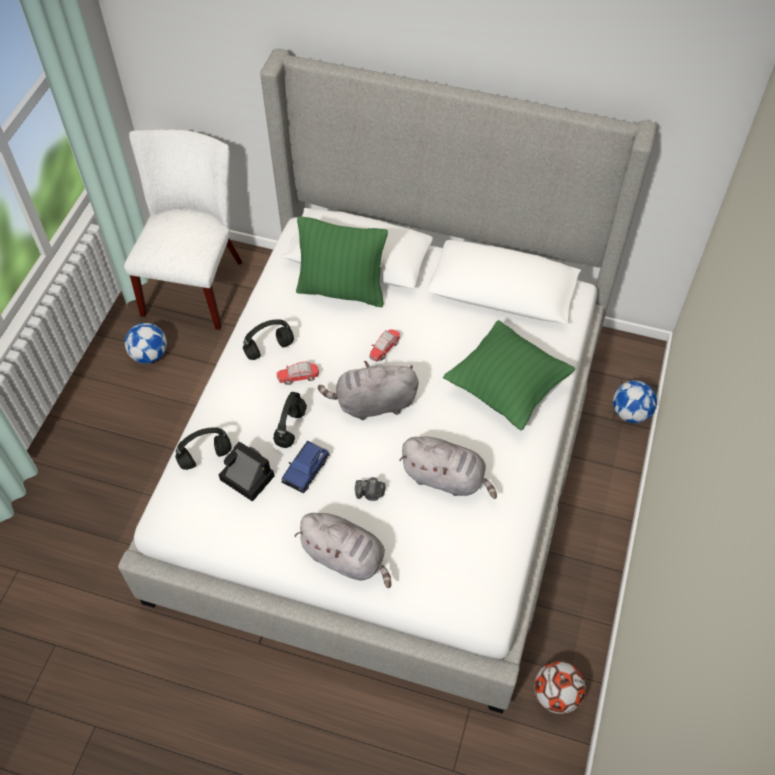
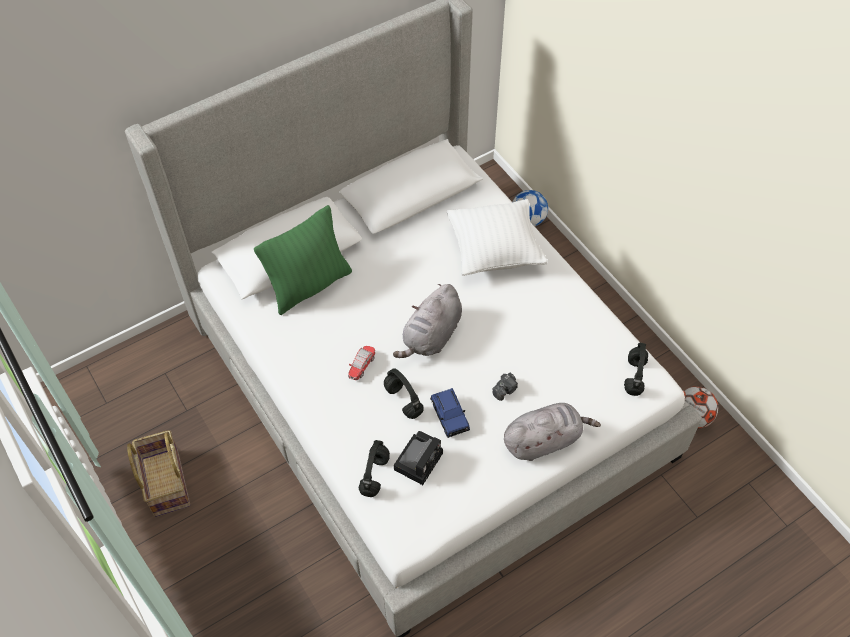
camera: 50 degrees left, 0 degrees up
(149, 355) = (165, 482): football -> basket
(196, 282) = (129, 400): white chair -> none
(245, 477) = (419, 459): camera -> camera turned 135 degrees clockwise
(270, 348) = (315, 367): black headphones -> black headphones (634, 375)
(385, 349) = (391, 296): toy car -> none
(446, 478) = (534, 336): grey plush toy -> none
(506, 388) = (494, 251): green pillow -> white pillow

